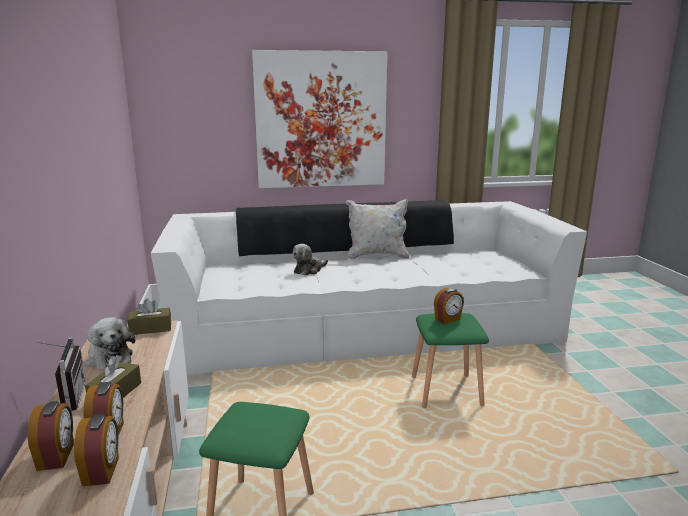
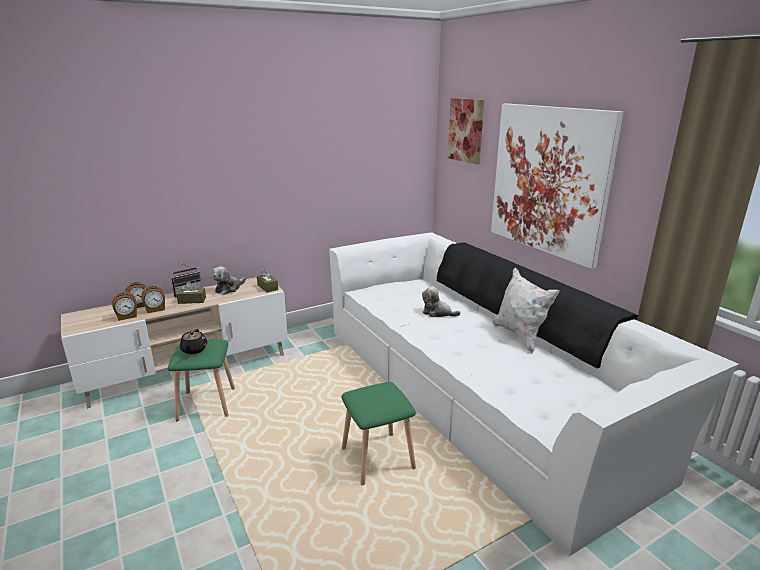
camera: 70 degrees right, 5 degrees up
(189, 84) = (466, 130): none -> picture
(258, 426) = (194, 350): none -> black teapot
(448, 319) = (379, 395): alarm clock -> none

